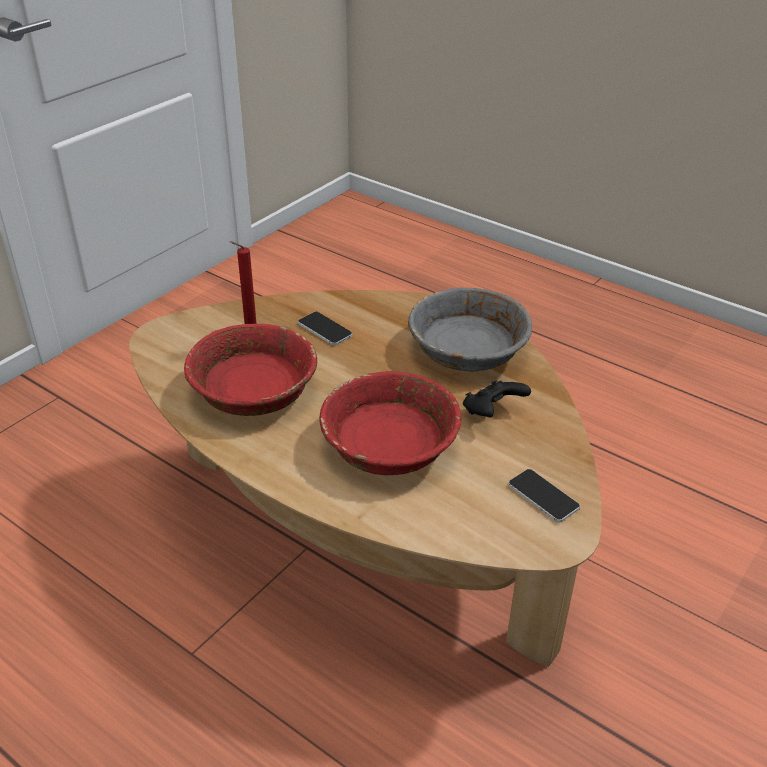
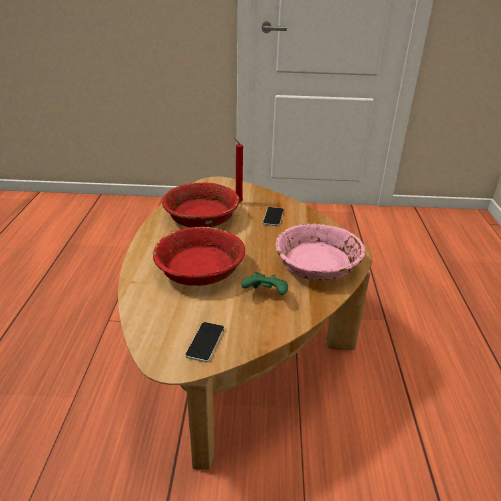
camera: 55 degrees right, 5 degrees down
(467, 348) = (317, 265): grey bowl -> pink bowl
(492, 413) = (265, 295): black game controller -> green game controller

